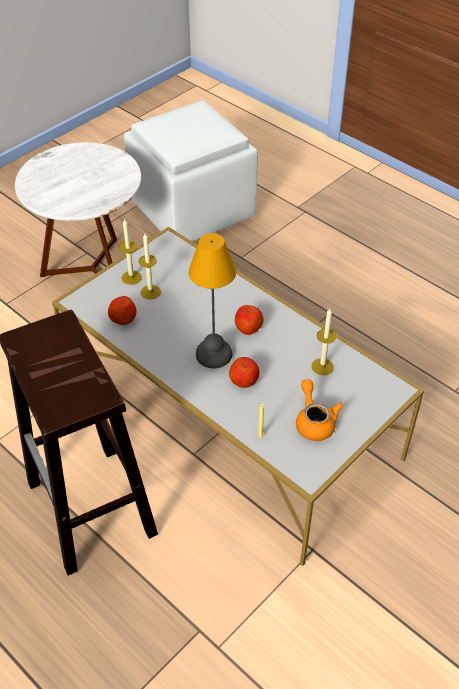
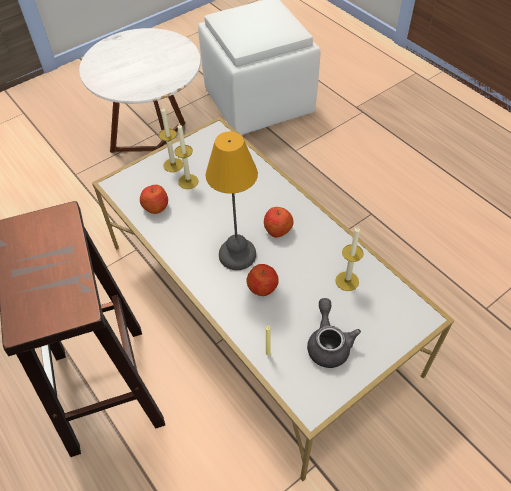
camera: 10 degrees right, 5 degrees up
(314, 421) = (328, 343): orange teapot -> grey teapot

